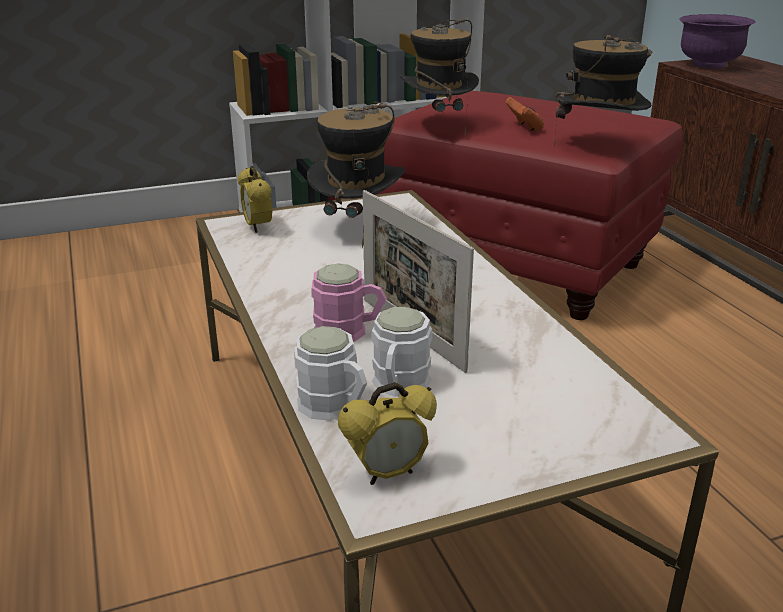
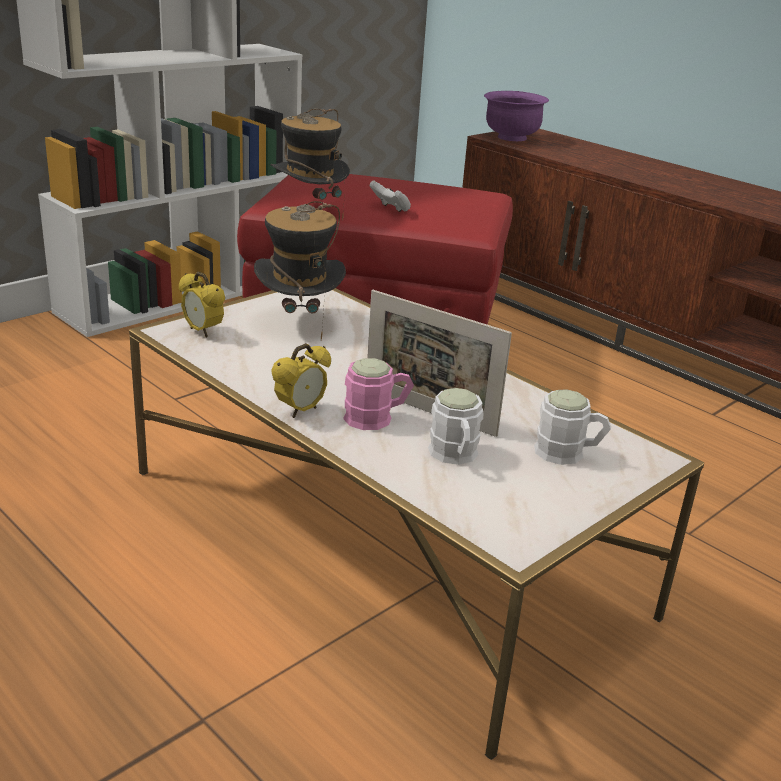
camera: 25 degrees left, 0 degrees up
(335, 407) = (421, 481): white mug -> white mug (568, 453)
(388, 474) = (503, 523): alarm clock -> alarm clock (300, 411)
(524, 127) = (390, 209): orange game controller -> white game controller
(598, 145) = (466, 223): hat -> none

